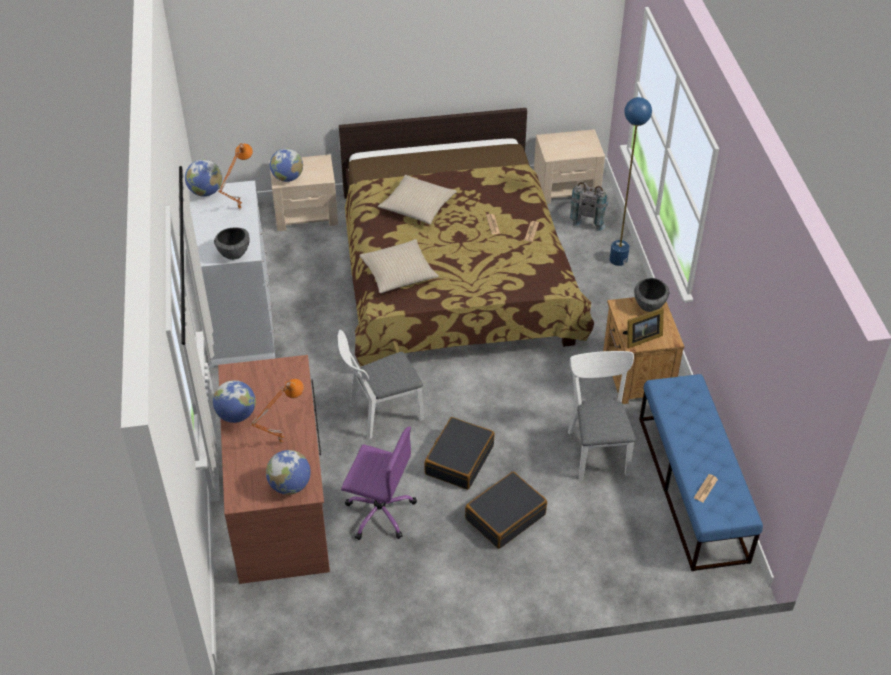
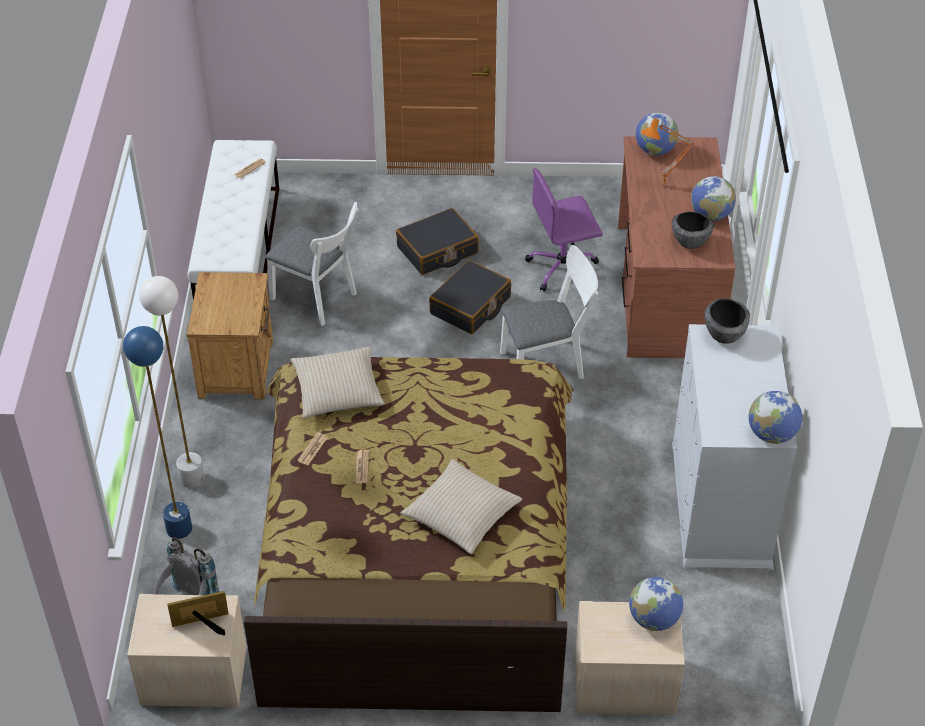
camera: 170 degrees left, 0 degrees up
(239, 208) = (722, 401): orange table lamp -> none
(379, 512) = (563, 269): purple office chair -> purple office chair turned 45 degrees counterclockwise
(398, 273) = (508, 411): beige pillow -> beige pillow (338, 390)
(597, 448) = (318, 299): white chair -> white chair turned 60 degrees counterclockwise
(627, 291) = (191, 478): none -> white floor lamp
(641, 338) = (243, 285): picture frame -> picture frame (203, 625)
(649, 306) = (212, 321): bowl -> bowl (690, 243)
(692, 488) = (239, 251): blue bench -> white bench

